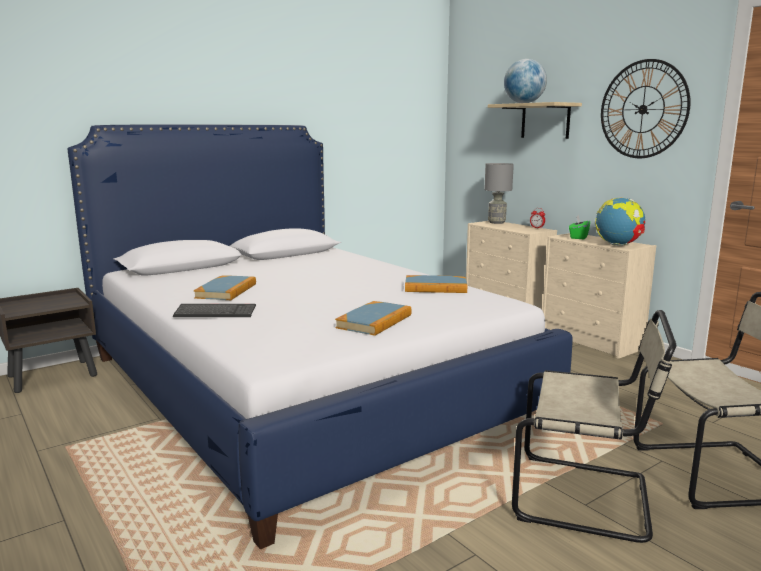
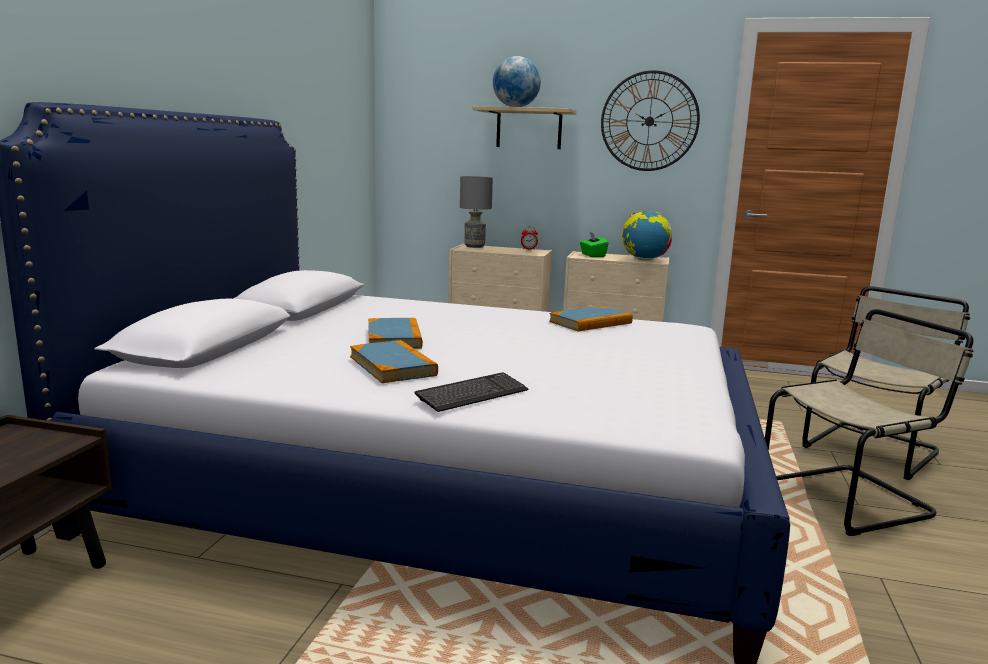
camera: 40 degrees left, 0 degrees up
(374, 321) = (652, 366): book -> book (394, 338)

